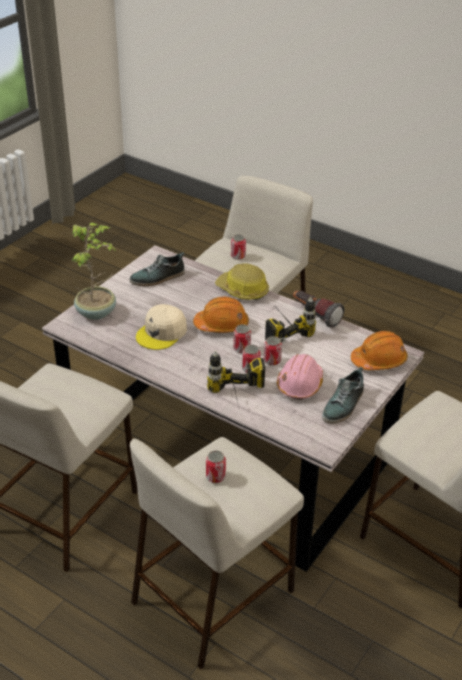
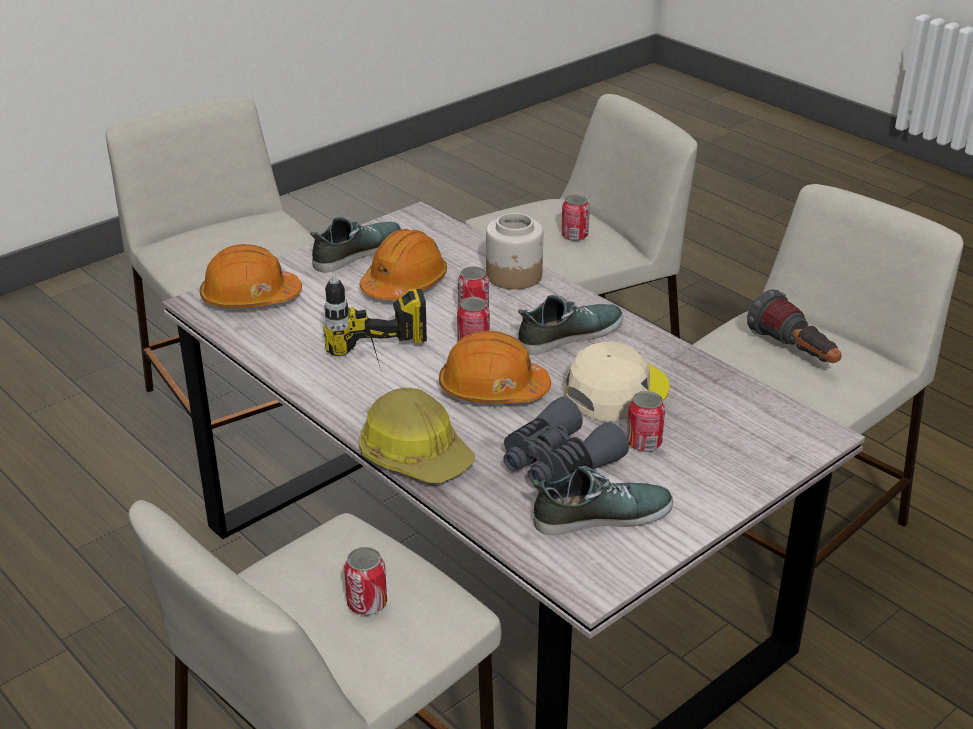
camera: 165 degrees left, 5 degrees down
(97, 312) = (748, 450): potted plant -> none
(181, 295) = (557, 462): none -> grey binoculars
(193, 363) = (569, 334): none -> shoe
(238, 401) = (514, 276): power drill -> jar
(272, 361) = (430, 320): can -> can (644, 443)
(300, 384) = (404, 284): pink hard hat -> orange hard hat
(315, 315) = (300, 382): flashlight -> flashlight (795, 353)

